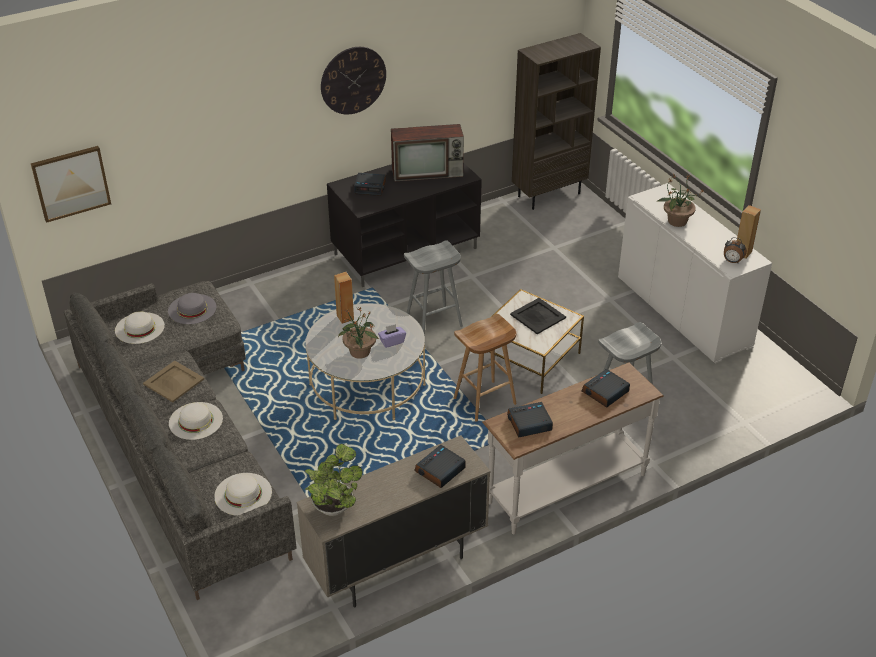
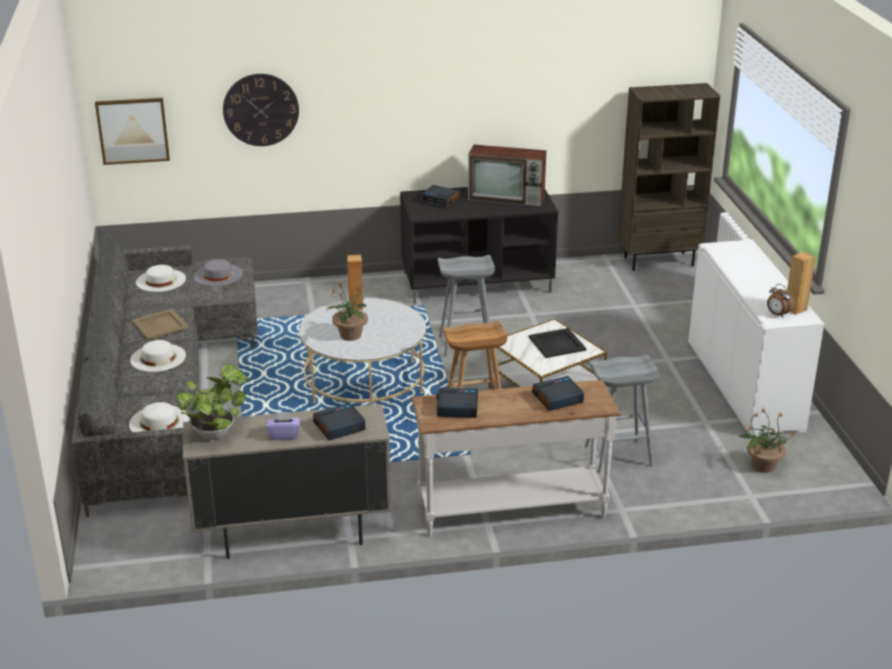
camera: 20 degrees right, 10 degrees down
(353, 80) = (437, 85): wall clock -> wall clock (261, 110)
(392, 341) = (388, 333): purple tissue box -> purple tissue box (284, 435)
(676, 221) = (738, 271): potted plant -> potted plant (762, 466)

